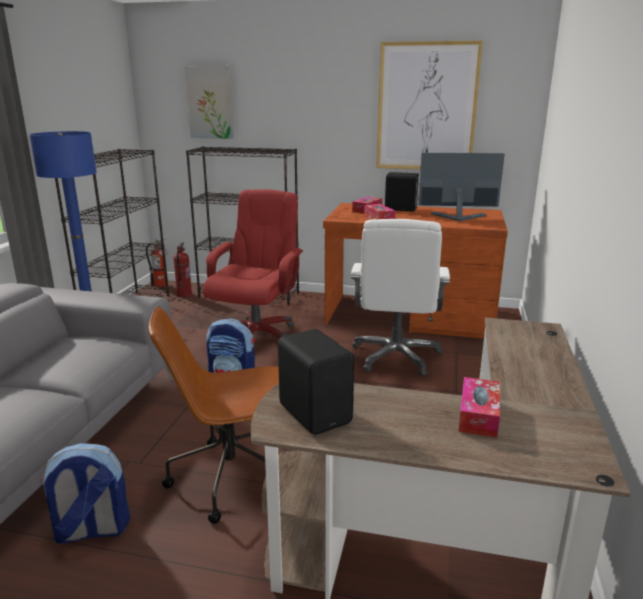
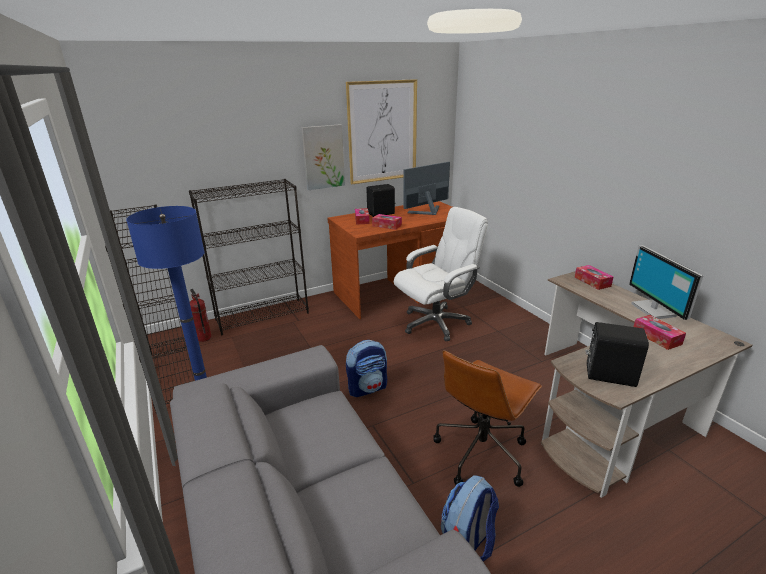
camera: 40 degrees left, 5 degrees up
(162, 286) = (167, 338): fire extinguisher -> none
(210, 102) = (190, 146): picture -> picture (323, 157)
(256, 335) = (326, 347): red office chair -> none
(396, 356) = (436, 323): white office chair -> white office chair turned 90 degrees counterclockwise
(541, 338) = (592, 281): none -> tissue box
(560, 394) = (654, 310): none -> monitor

